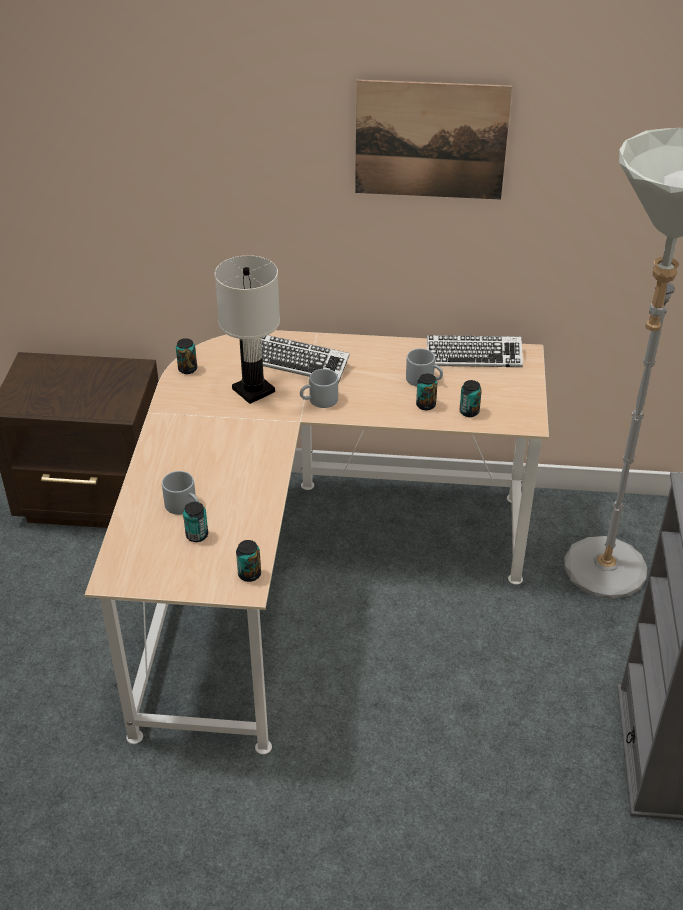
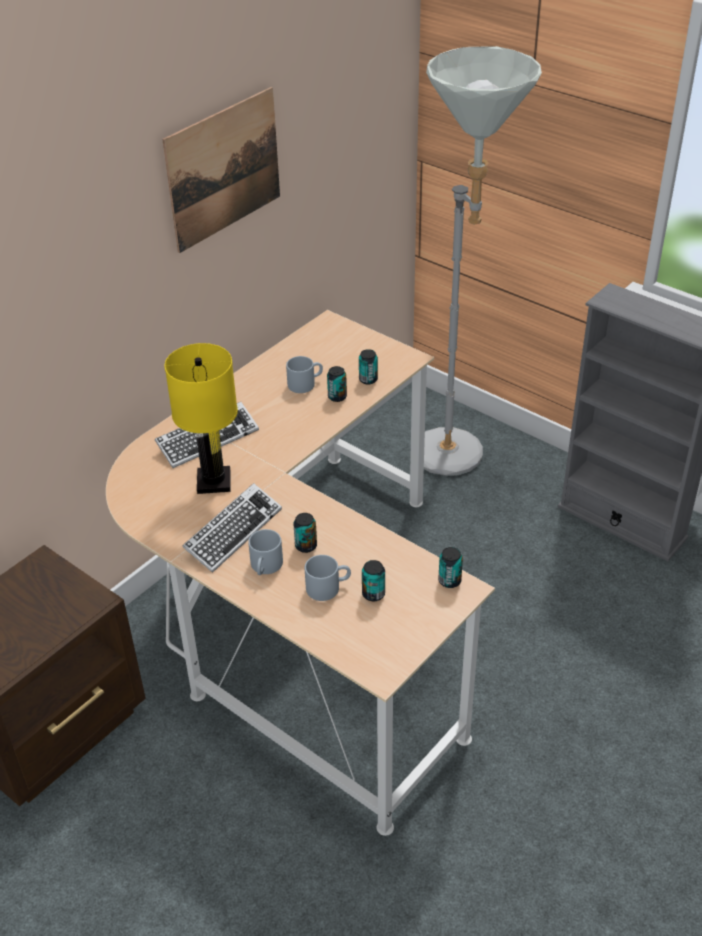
camera: 55 degrees left, 0 degrees up
(187, 369) = (136, 510): can -> can (306, 546)
(252, 390) = (213, 482): white table lamp -> yellow table lamp
(319, 401) = (270, 450): grey mug -> grey mug (266, 567)
(473, 356) = (304, 347): keyboard -> keyboard (233, 532)

